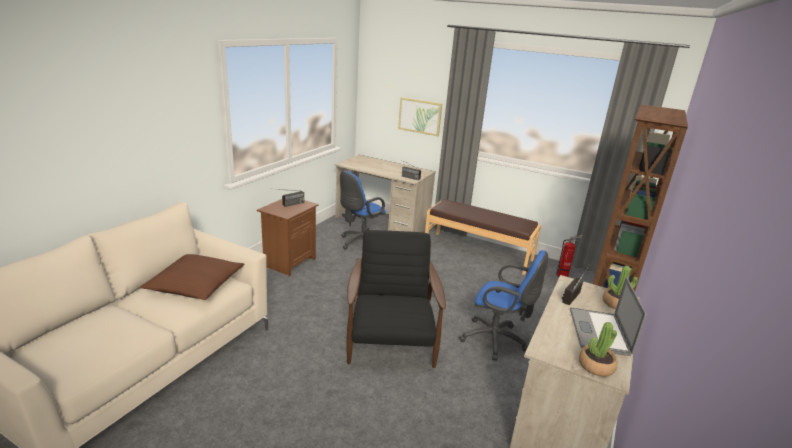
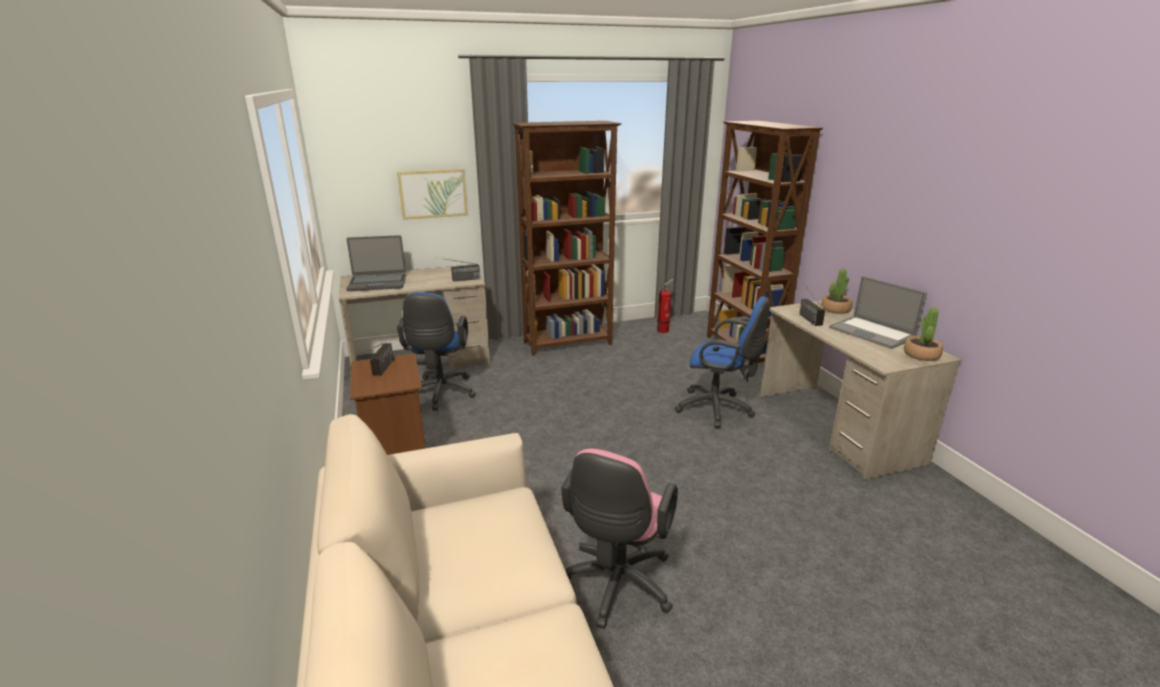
camera: 45 degrees left, 0 degrees up
(195, 285) = (479, 530): brown pillow -> none
(268, 373) = (616, 587): none -> pink office chair
(366, 163) = (377, 283): none -> laptop
(391, 341) = (654, 467): black armchair -> none
(478, 252) = (568, 343): brown bench -> brown bookcase
(496, 341) = (718, 409): blue office chair -> blue office chair turned 45 degrees clockwise

